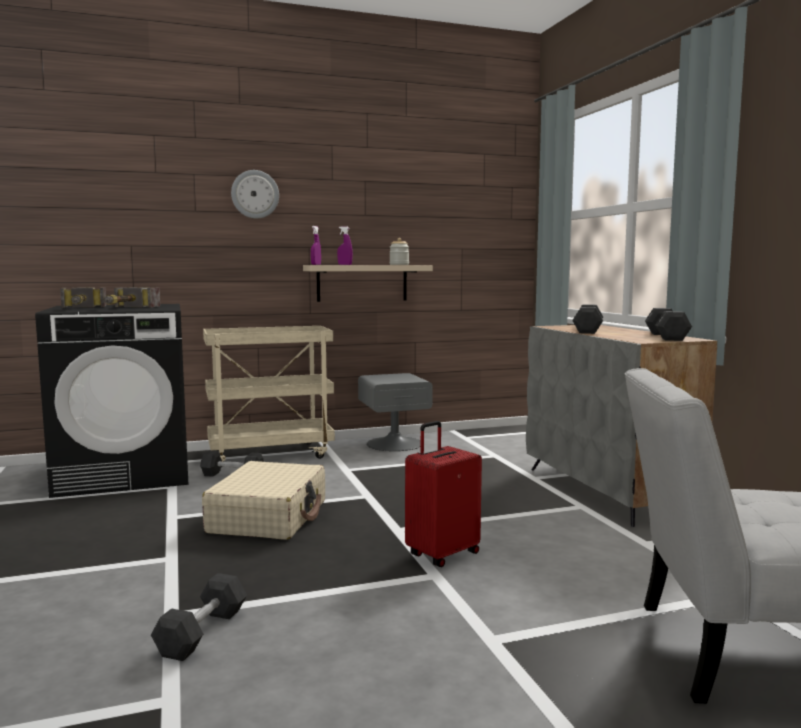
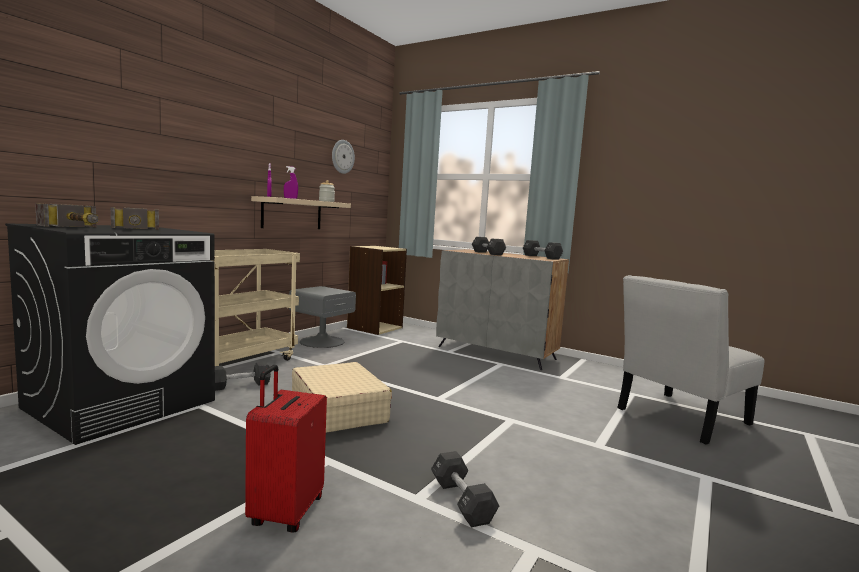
camera: 40 degrees left, 0 degrees up
(255, 194) = (215, 127): wall clock -> wall clock (342, 156)
(442, 554) = (490, 407): red suitcase -> red suitcase (285, 512)
(492, 435) = (374, 327): none -> beige bookcase

